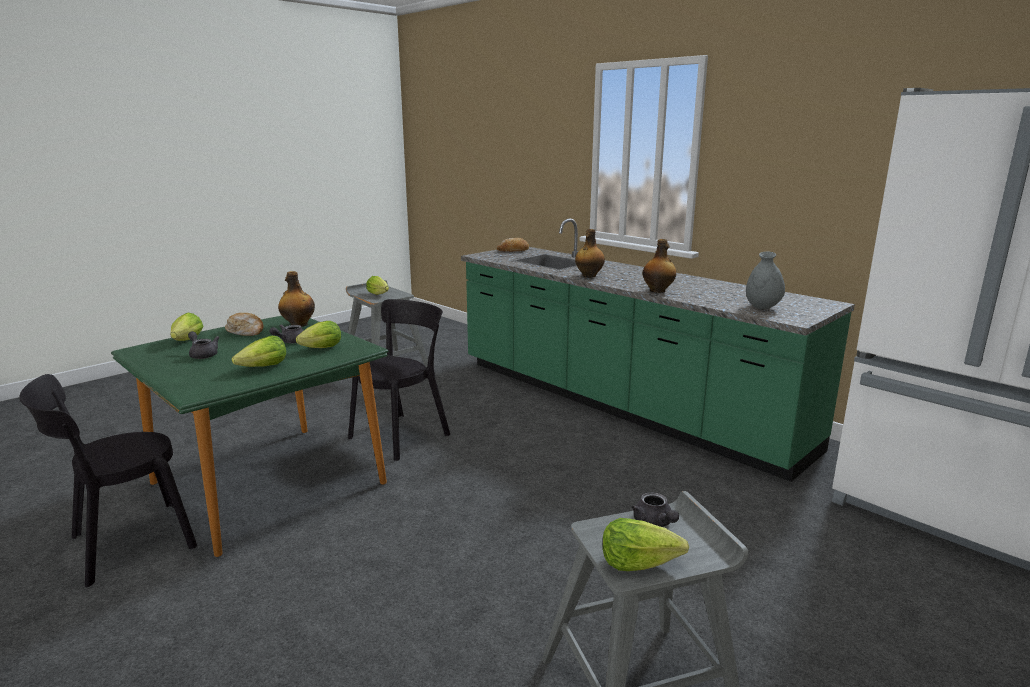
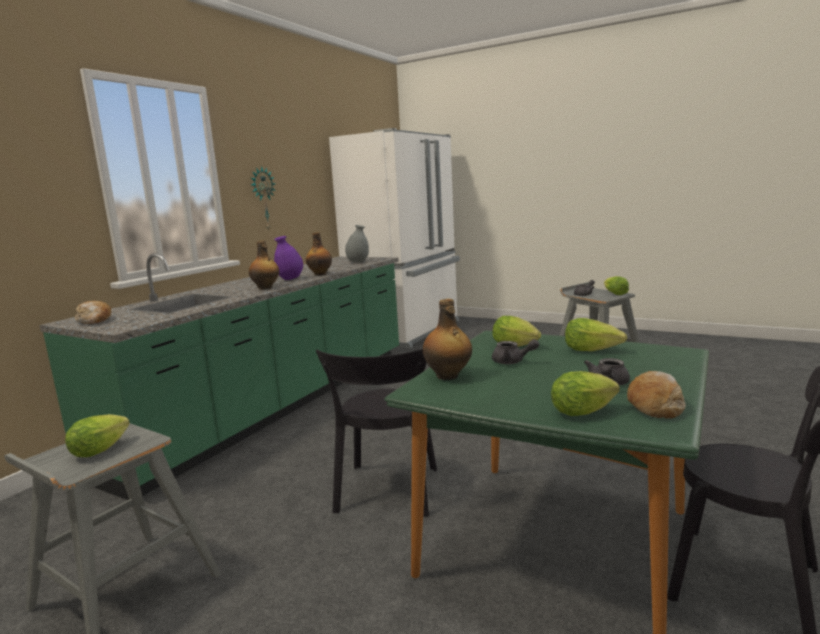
camera: 105 degrees left, 5 degrees down
(246, 332) = (505, 392): bread -> bread (655, 405)
(403, 434) = (386, 493): black chair -> black chair turned 105 degrees counterclockwise
(636, 282) = (290, 279): none -> purple vase
(759, 189) = (263, 198): none -> wall clock

